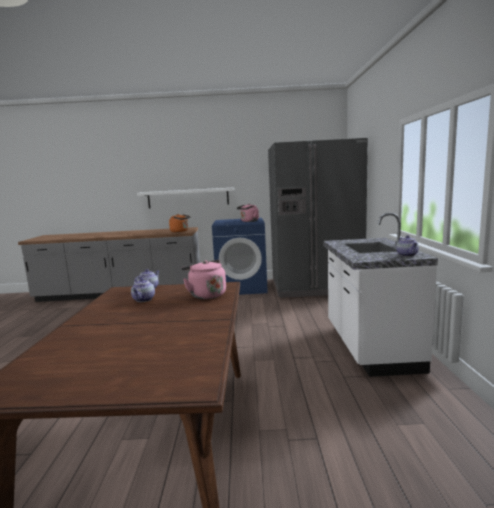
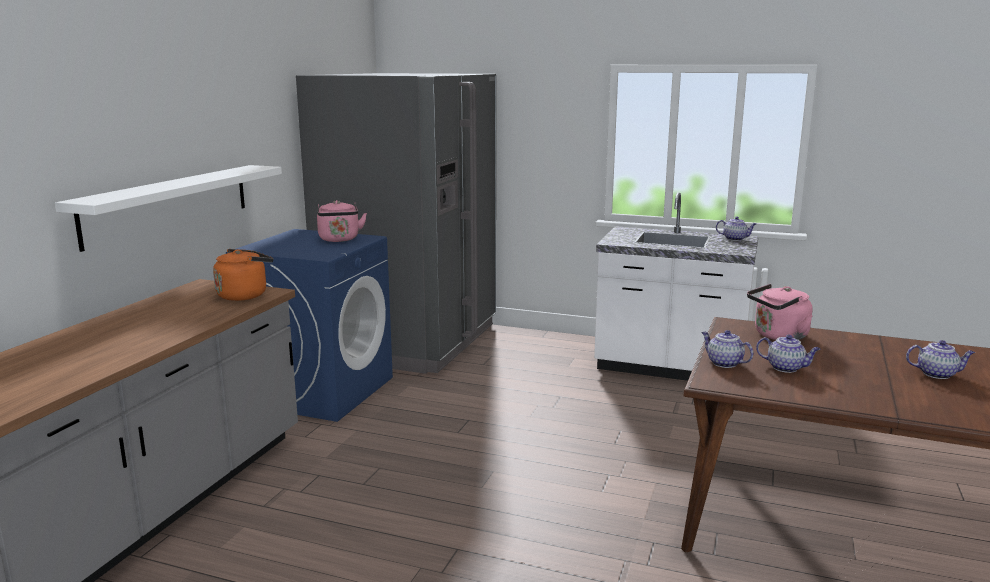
camera: 70 degrees left, 5 degrees up
(140, 336) = (937, 374): none -> teapot

